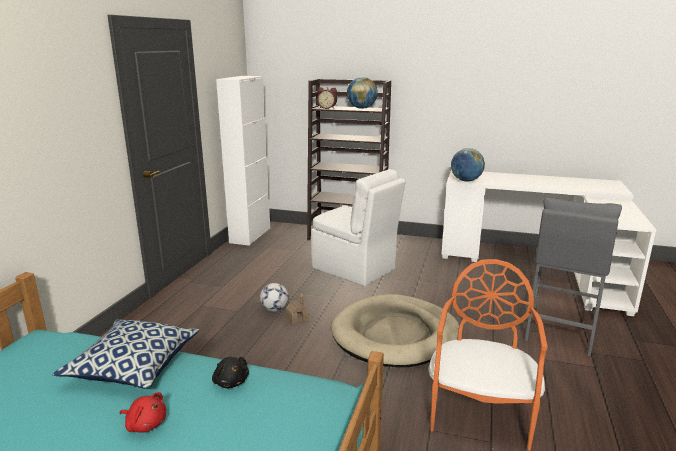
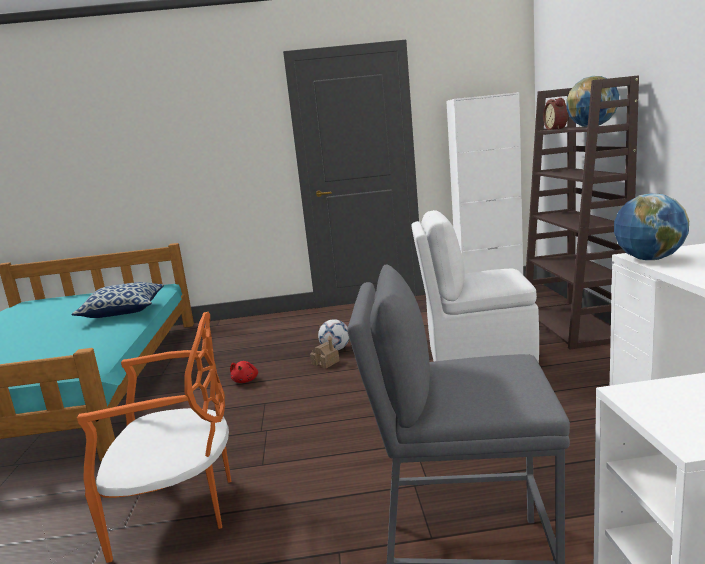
camera: 70 degrees right, 5 degrees down
(145, 424) = (53, 333): red plush toy -> red plush toy (246, 380)
(230, 381) = (100, 337): black plush toy -> none
(355, 269) = (477, 355): white chair -> white chair turned 75 degrees clockwise
(395, 335) = (329, 418): beige dog bed -> none

